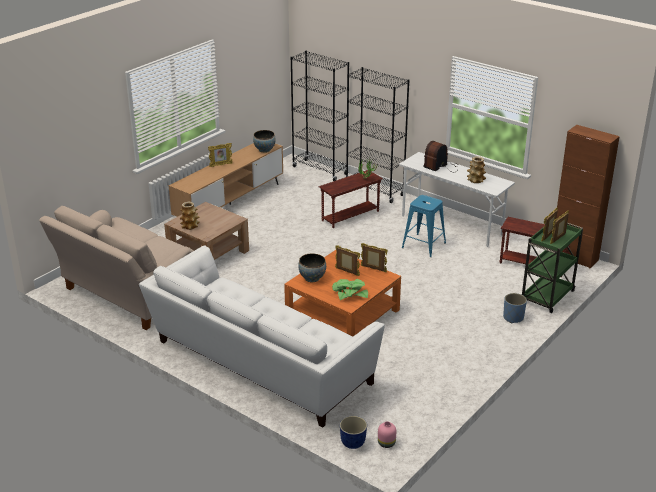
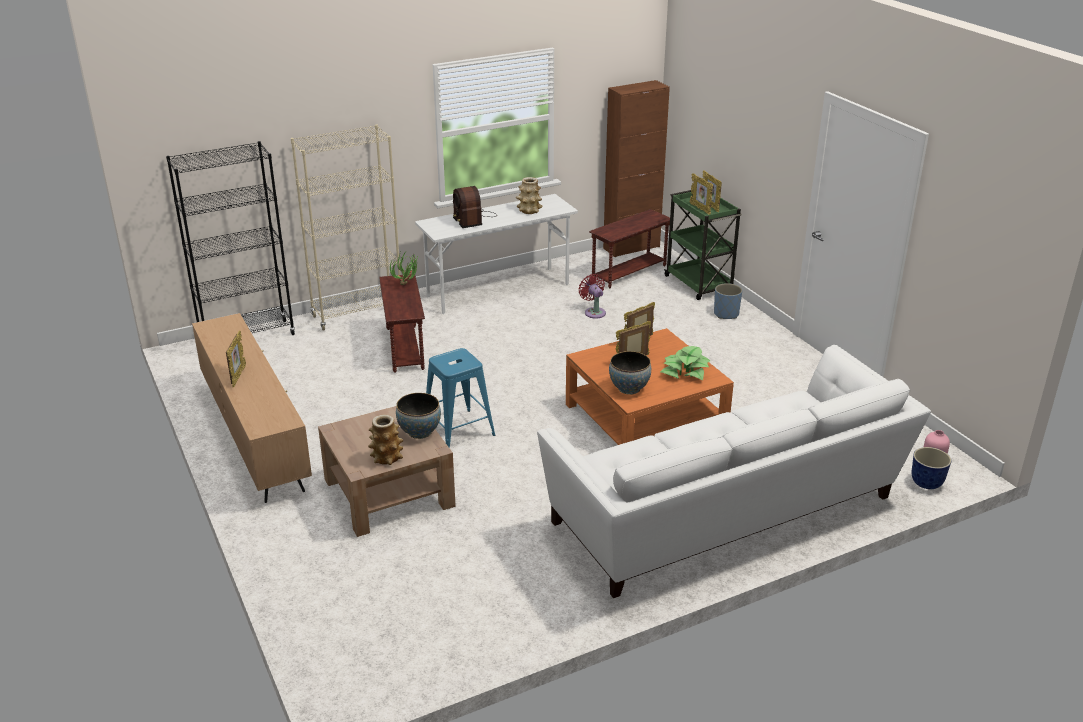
camera: 65 degrees left, 0 degrees up
(129, 294) = (446, 605): beige sofa -> none
(264, 150) = (235, 329): bowl -> bowl (419, 432)
(375, 191) = (358, 314): black bookcase -> beige bookcase
(424, 245) = (529, 320): blue stool -> blue stool (458, 430)
(459, 265) = (594, 312): none -> red fan

